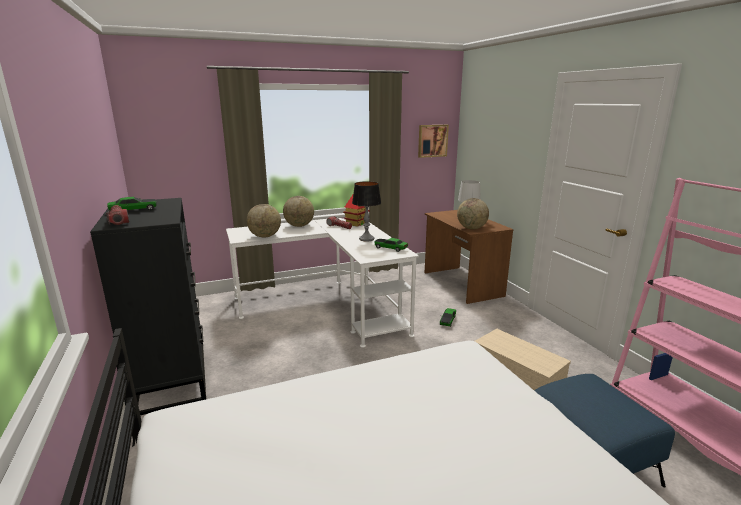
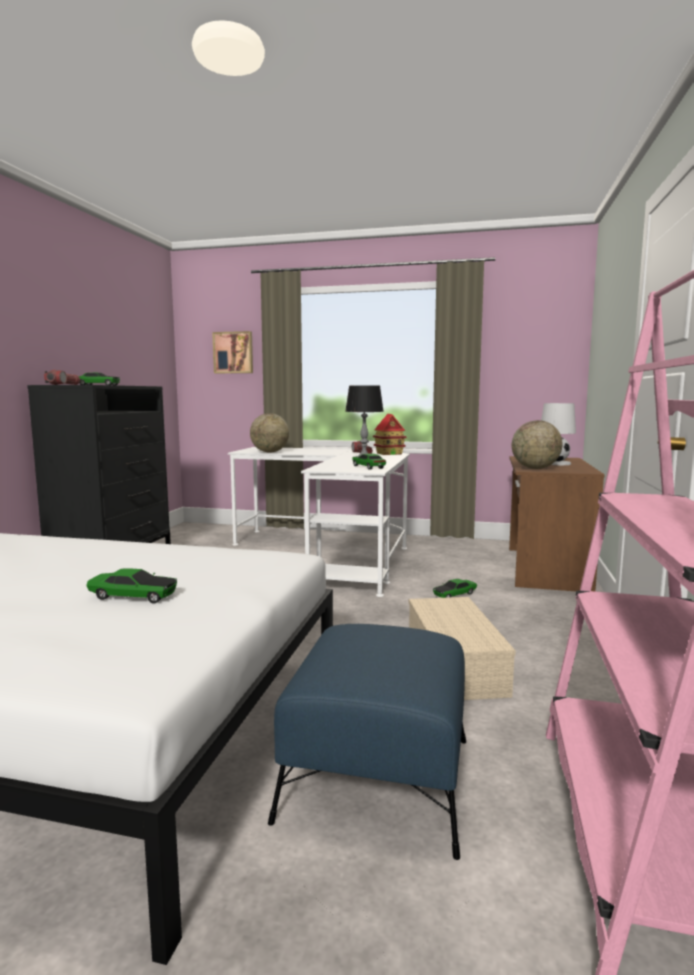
camera: 35 degrees right, 10 degrees down
(299, 226) = (323, 450): globe -> none
(432, 140) = (541, 355): picture -> picture (233, 352)
(471, 426) = (133, 596): none -> toy car

